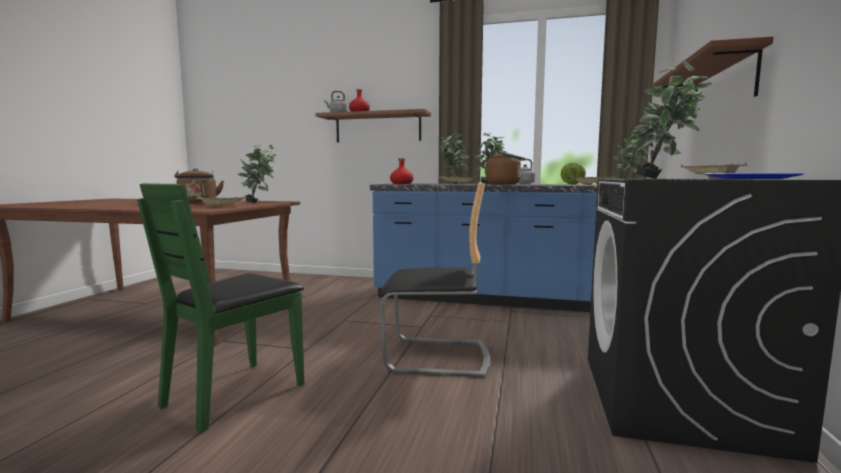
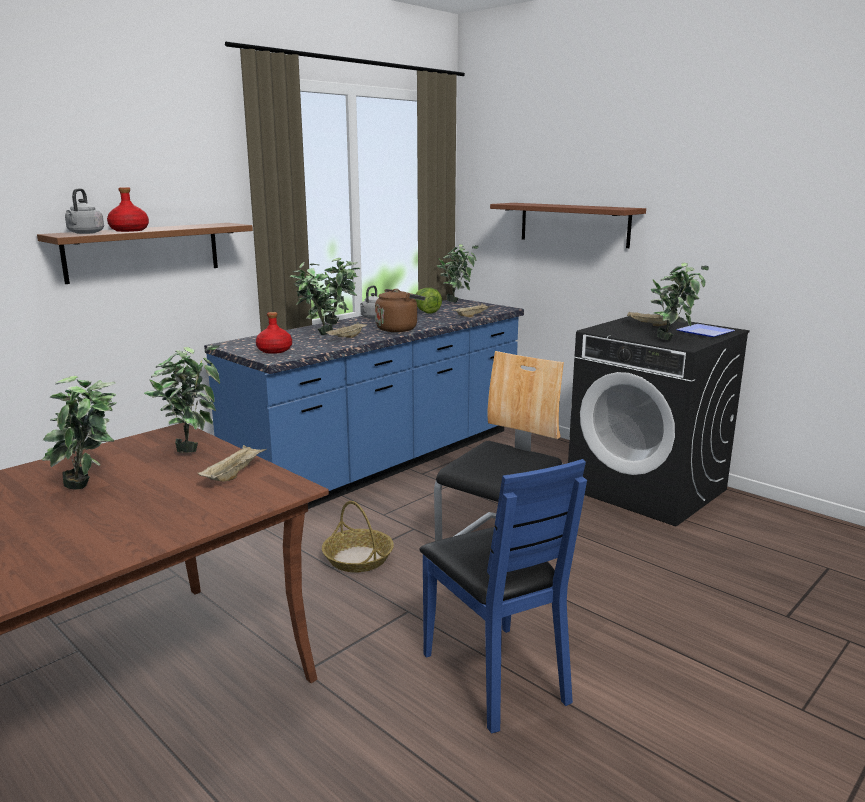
camera: 60 degrees left, 10 degrees up
(198, 203) = (90, 488): brown kettle -> potted plant
(235, 393) = (496, 675): green chair -> blue chair
(362, 323) = (357, 558): none -> basket

